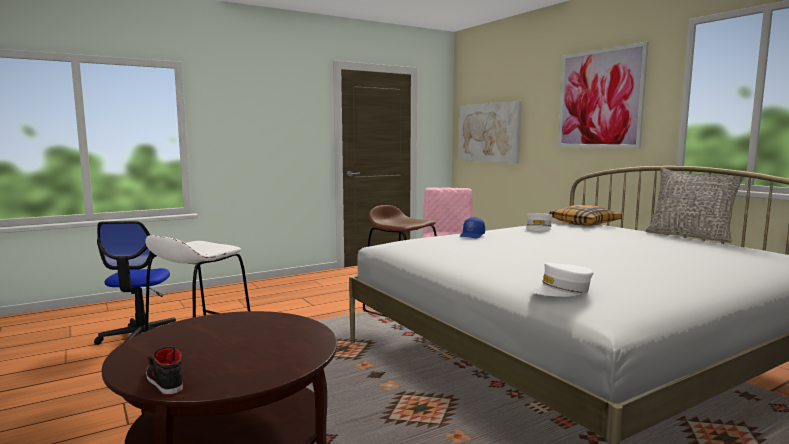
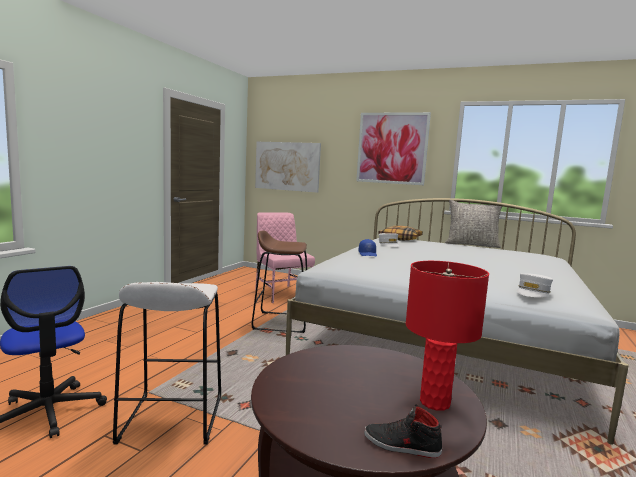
camera: 35 degrees left, 0 degrees up
(258, 367) = (435, 402): none -> red table lamp

